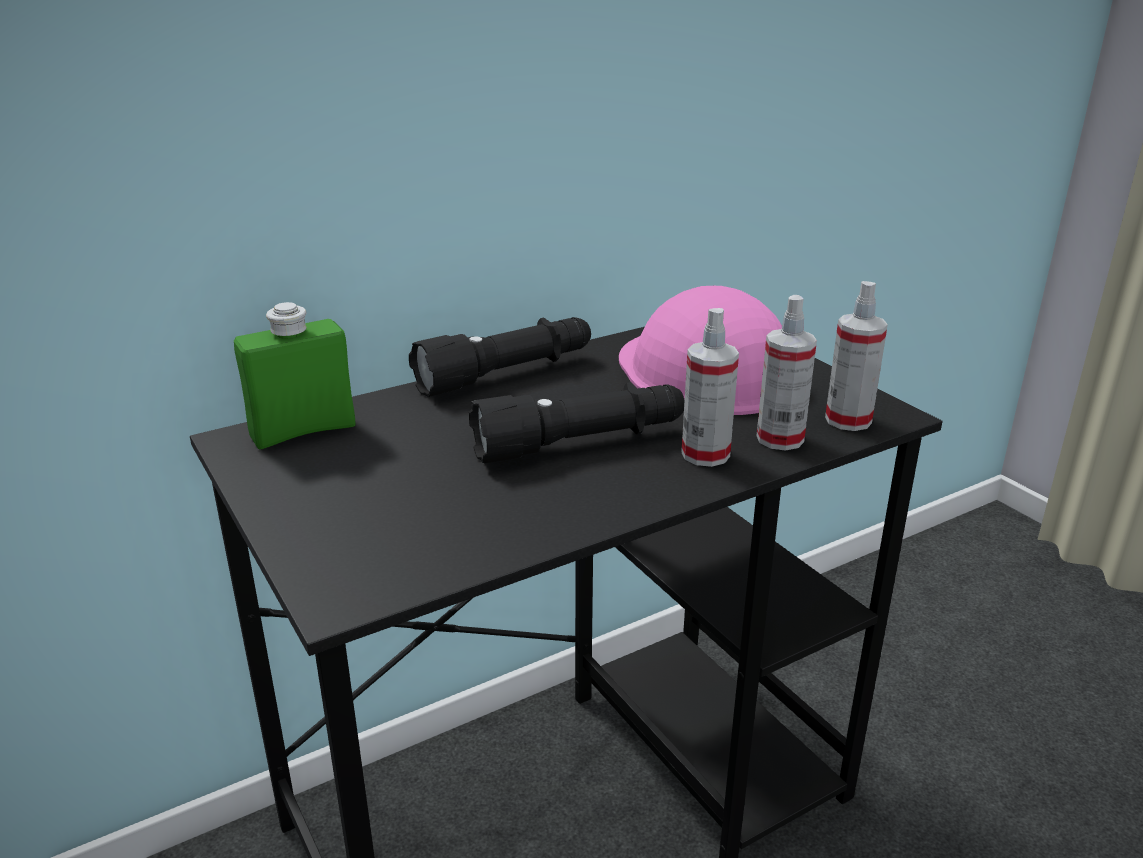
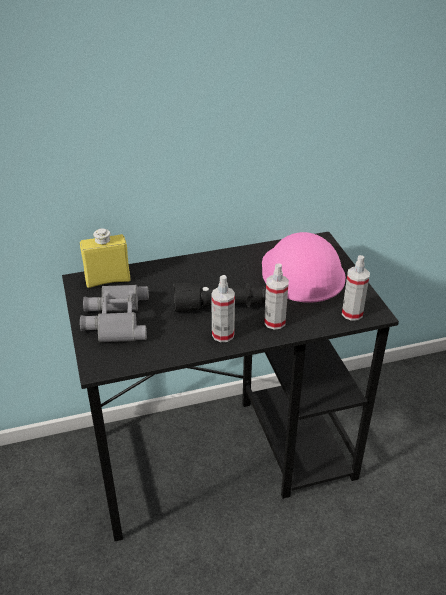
camera: 15 degrees right, 10 degrees up
(303, 431) = (108, 280): green bottle -> yellow bottle
(347, 496) = (115, 319): none -> grey binoculars
(507, 374) = (207, 260): black flashlight -> none
(780, 439) = (313, 319): spray bottle -> spray bottle (223, 335)

